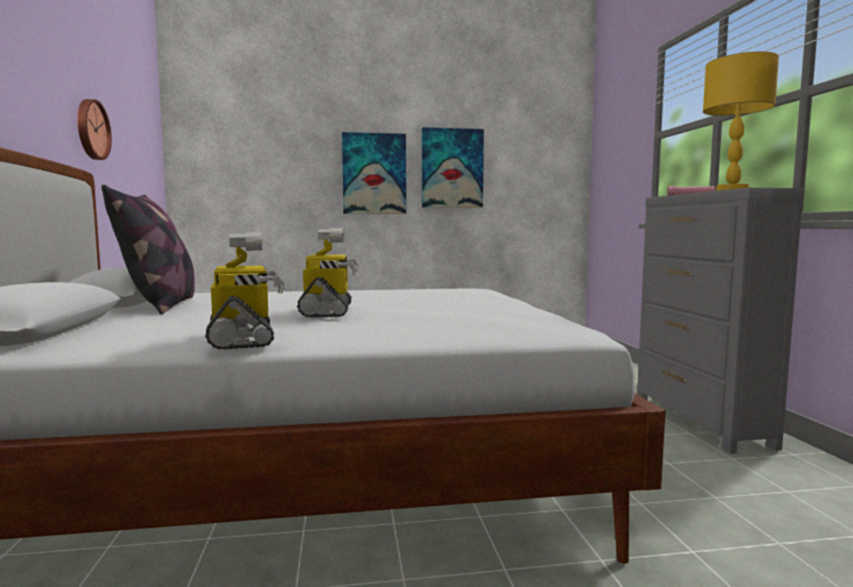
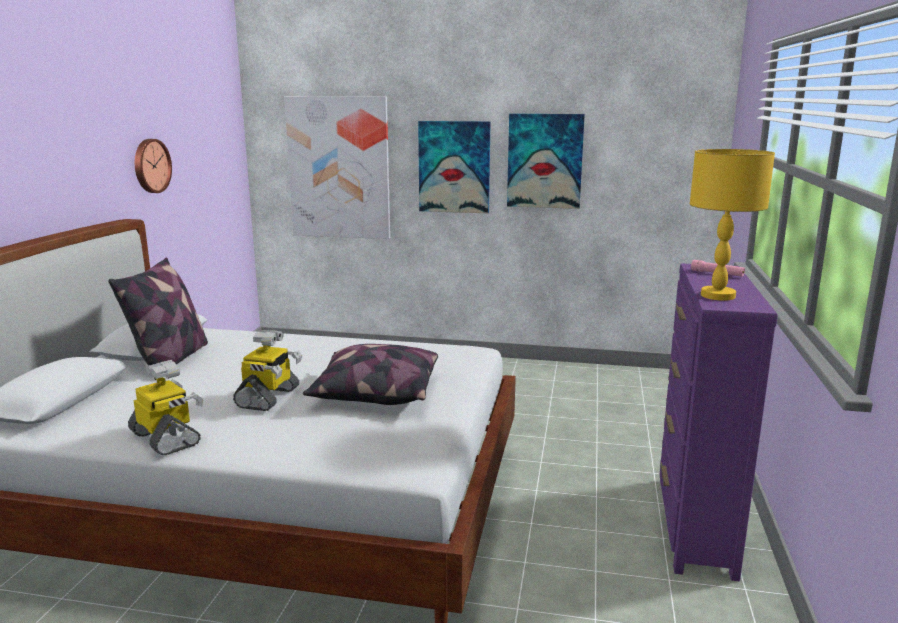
camera: 20 degrees right, 10 degrees up
(243, 339) = (167, 438): toy robot -> toy robot turned 45 degrees counterclockwise
(263, 175) = (339, 168): none -> picture
(436, 306) = (375, 394): none -> pillow
(700, 422) = (695, 526): grey dresser -> purple dresser

